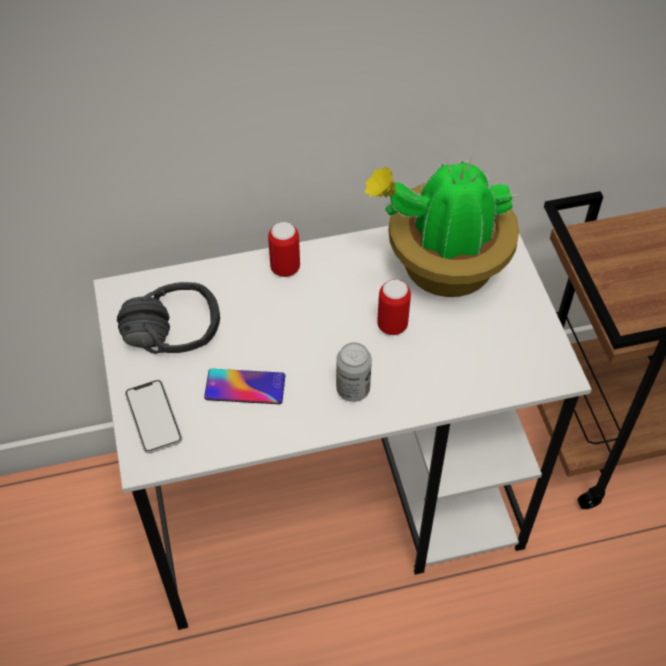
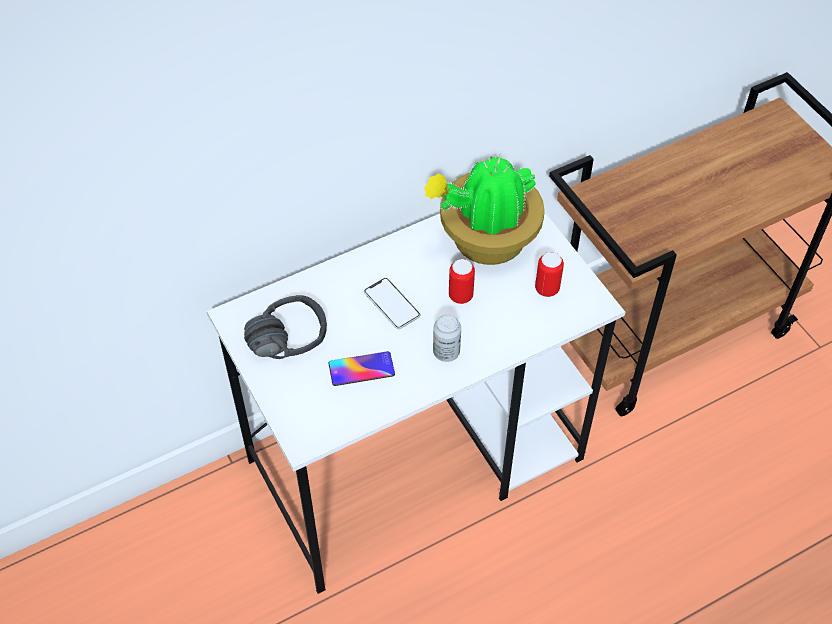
camera: 15 degrees left, 0 degrees up
(153, 417) = (297, 408): phone -> phone (391, 304)
(285, 268) = (361, 268): can -> can (547, 289)

